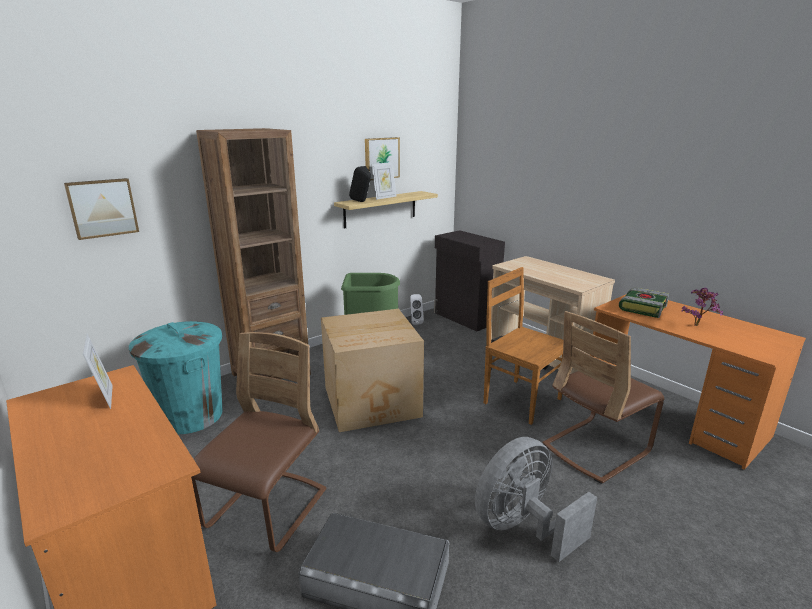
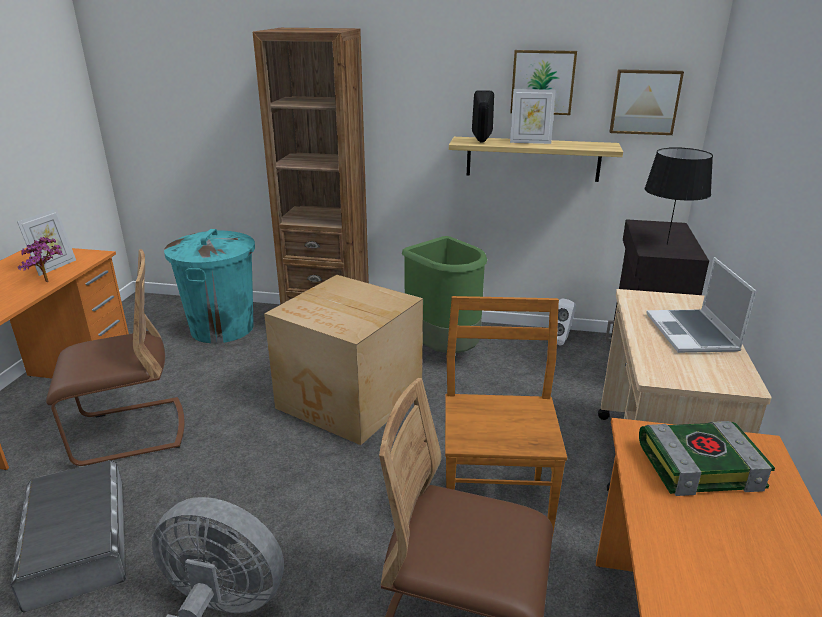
camera: 50 degrees right, 5 degrees up
(102, 208) = (194, 102): picture -> picture (644, 102)
(476, 240) = (667, 244): none -> black table lamp
(552, 270) = (693, 333): none -> laptop
(698, 325) = (722, 557): potted plant -> potted plant (49, 282)

